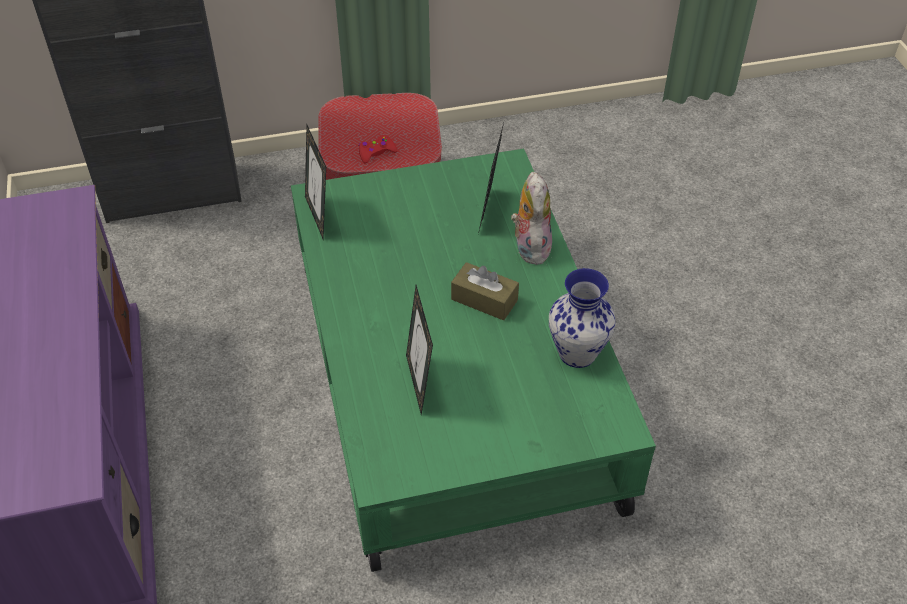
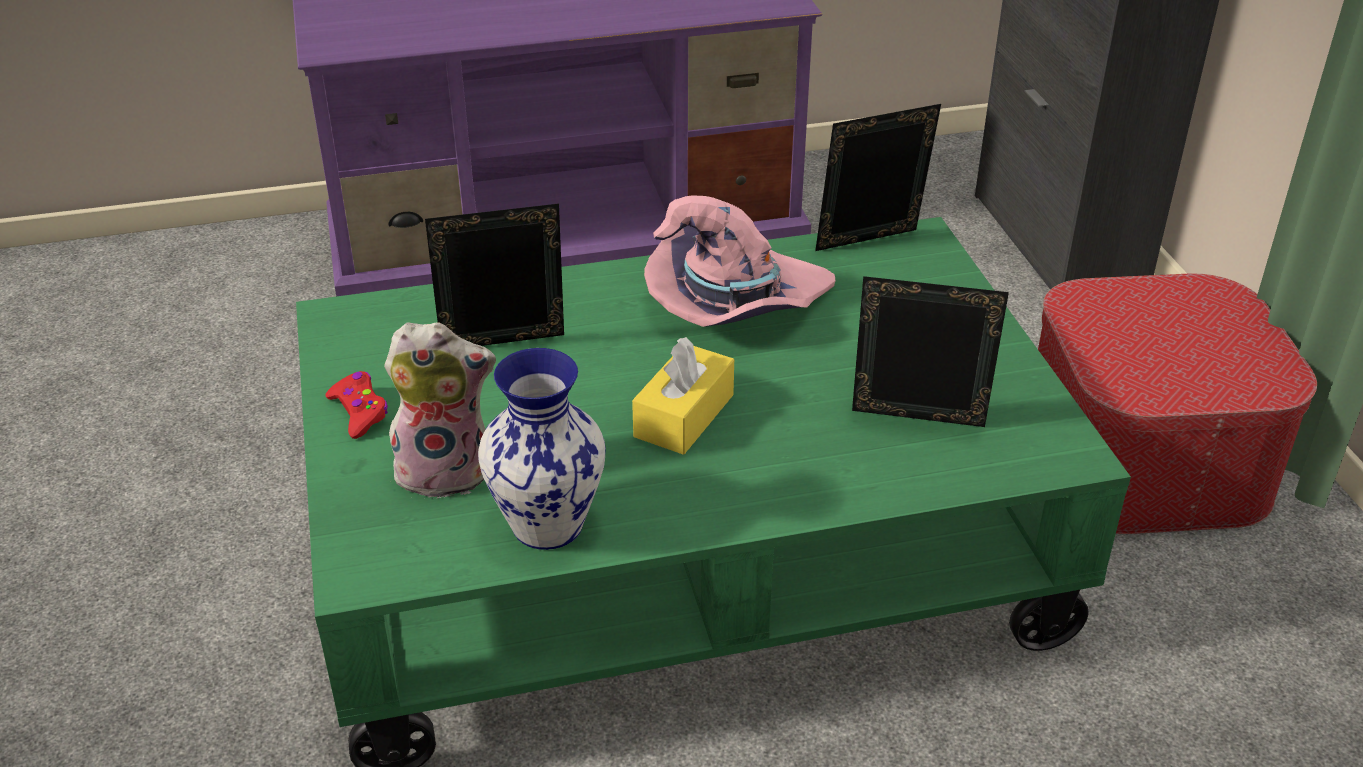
camera: 90 degrees right, 10 degrees down
(376, 153) = (1108, 338): red game controller -> red game controller (359, 411)
(376, 277) = (734, 302): none -> pink hat
(484, 299) = (684, 416): brown tissue box -> yellow tissue box
(529, 247) = (826, 474): plush toy -> plush toy (447, 470)

